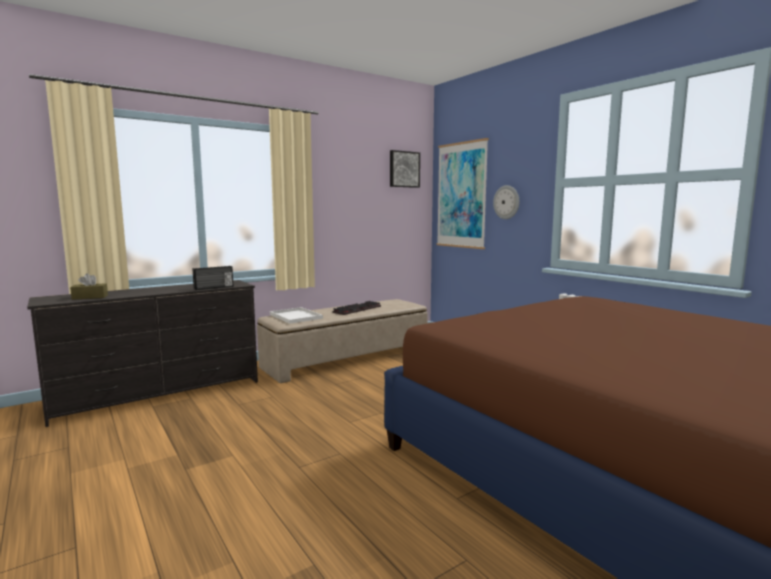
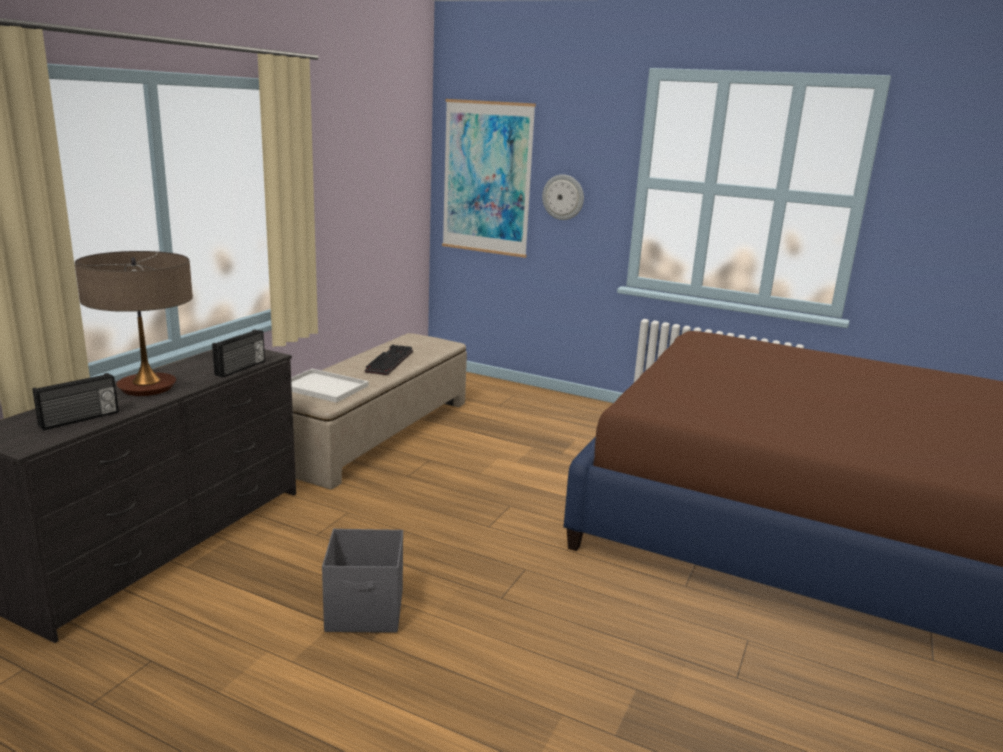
camera: 30 degrees left, 10 degrees up
(90, 297) = (80, 419): brown tissue box -> radio
(150, 290) = (147, 387): none -> table lamp
(205, 452) = (366, 612): none -> grey storage box
(404, 169) = (403, 135): picture -> none

